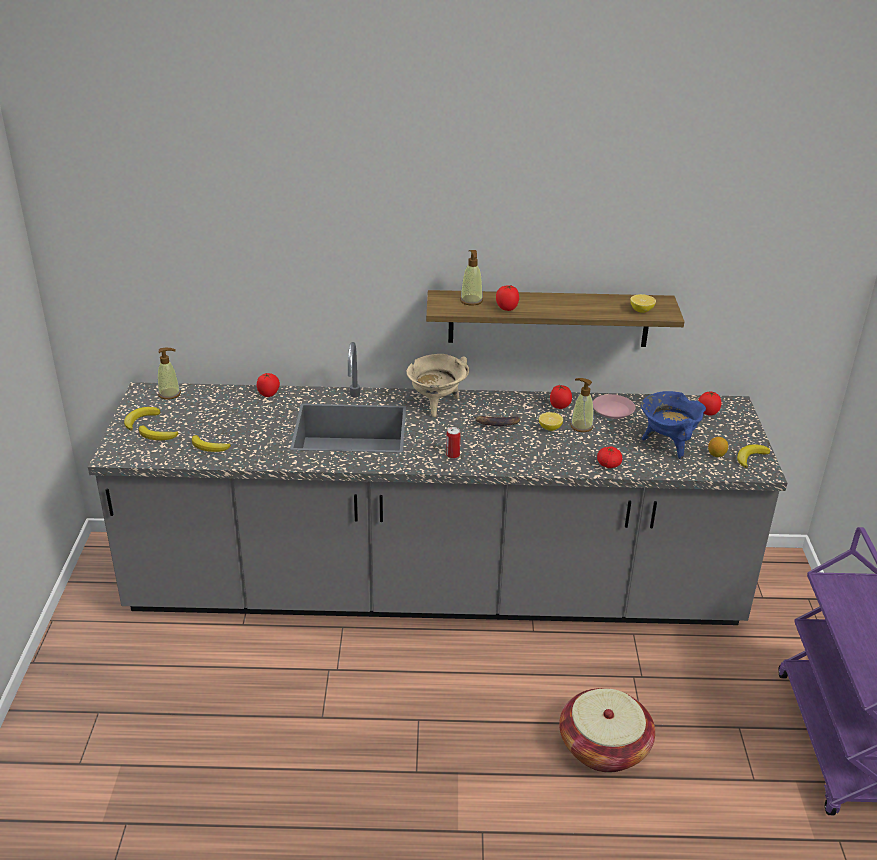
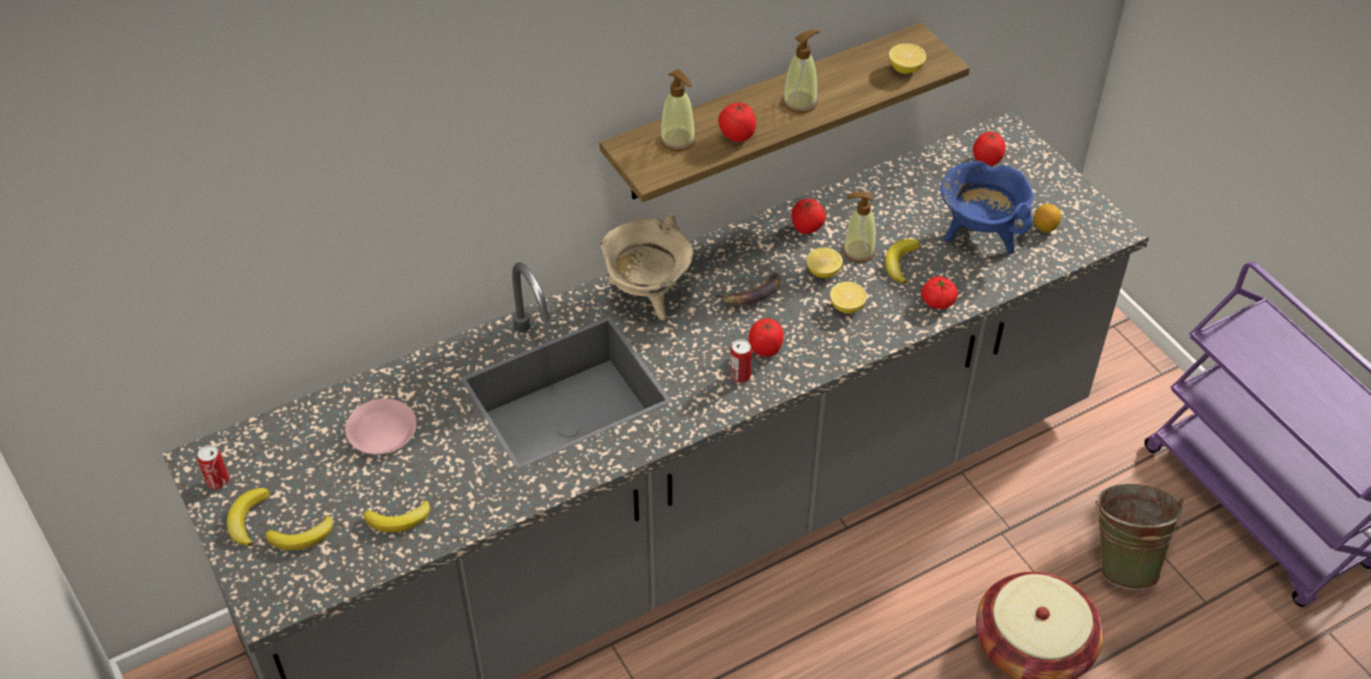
camera: 30 degrees left, 15 degrees up
(143, 401) = (218, 481): none -> can
(169, 394) = (247, 449): soap dispenser -> soap dispenser (800, 102)
(269, 394) = (399, 382): tomato -> tomato (765, 349)
(548, 448) = (847, 307): none -> lemon
(613, 410) = (874, 205): pink plate -> pink plate (382, 431)
(710, 729) = (1124, 561): none -> green bucket
(750, 457) = (1084, 214): banana -> banana (900, 263)

